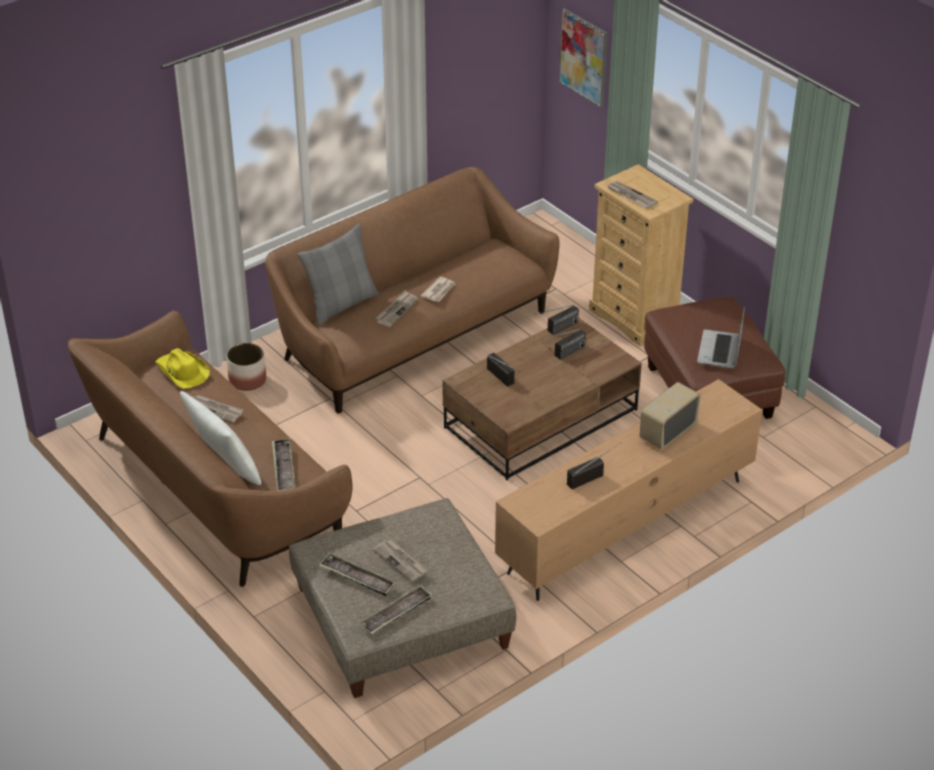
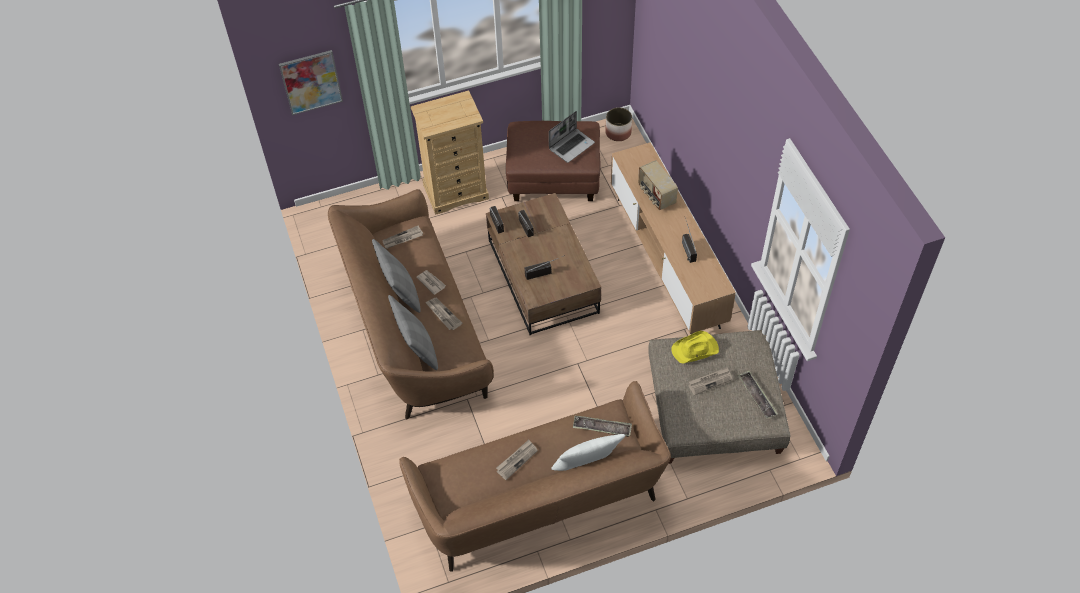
camera: 70 degrees left, 15 degrees up
(182, 372) = (459, 474): yellow hat -> yellow hat (695, 349)
(248, 380) = (421, 450): planter -> planter (618, 132)
(357, 578) = (718, 411): tray -> none
(414, 274) = (401, 292): none -> grey pillow
(631, 196) = (449, 122): newspaper -> newspaper (402, 238)
(720, 351) = (571, 146): laptop -> laptop turned 75 degrees counterclockwise

